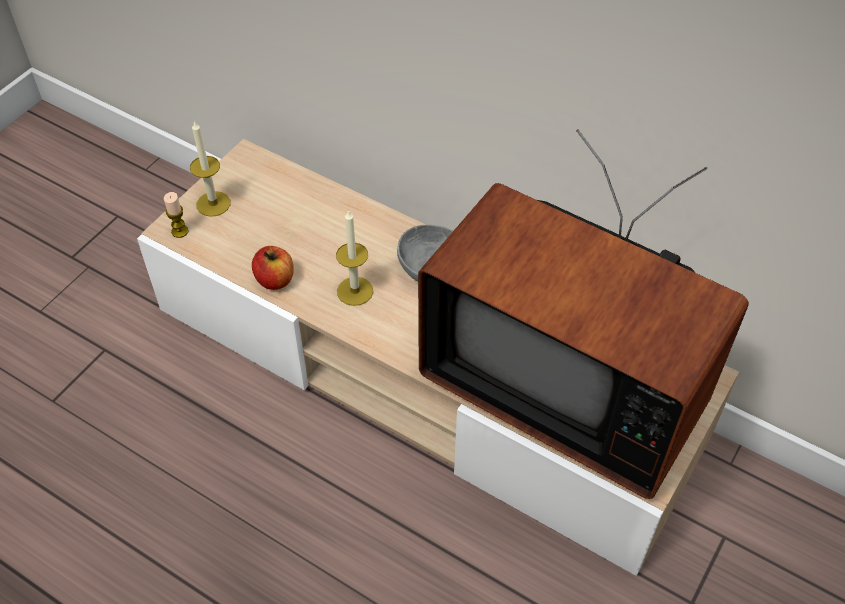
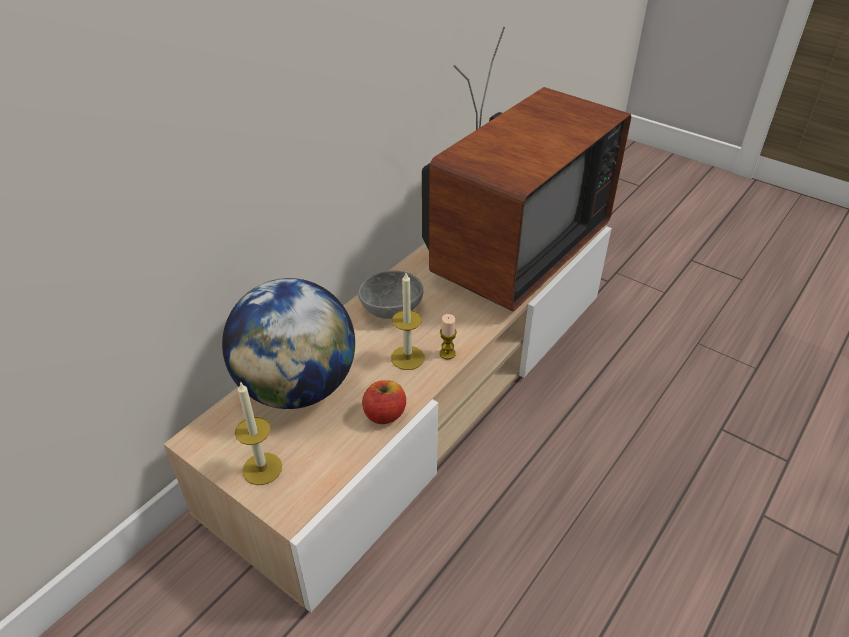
camera: 85 degrees left, 10 degrees down
(180, 231) = (297, 499): candle -> candle (447, 353)
(309, 211) = (297, 387): none -> globe

